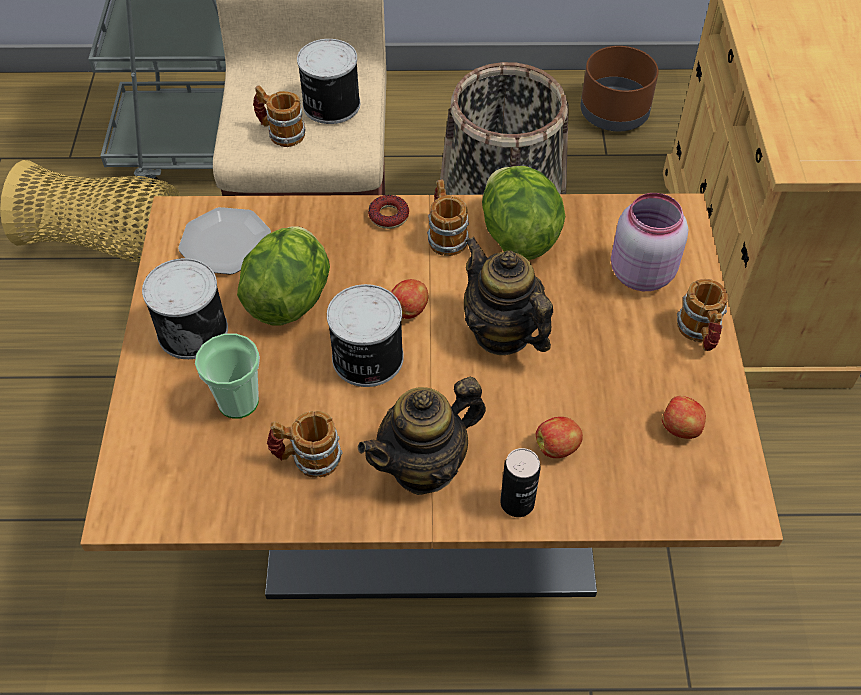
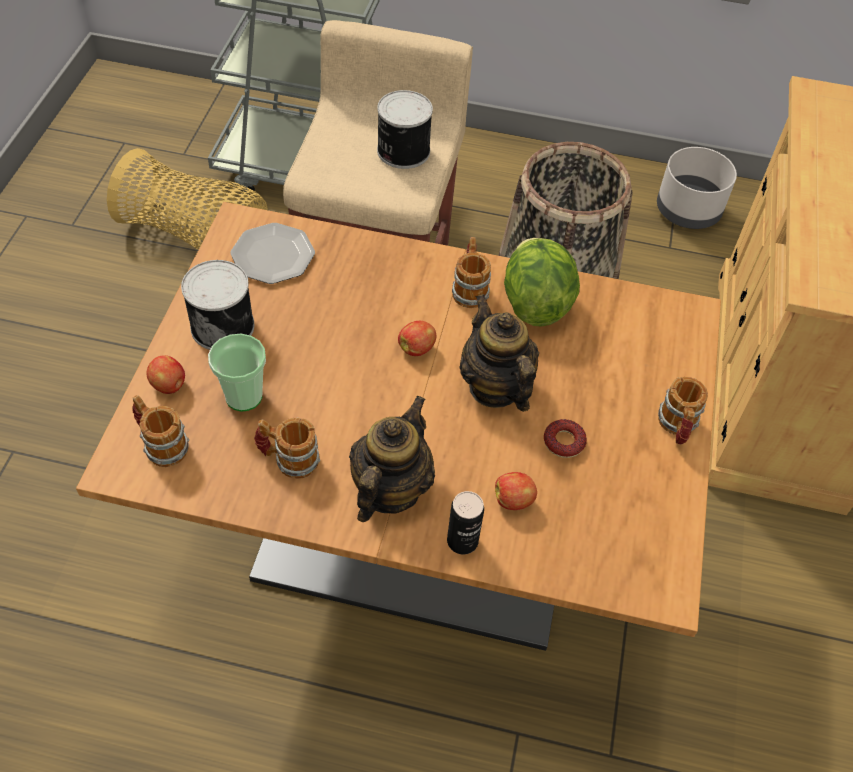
camera: 10 degrees right, 0 degrees up
(280, 132) = (351, 167): mug -> mug (161, 444)
(290, 298) = (315, 315): lettuce -> none
(366, 359) = (366, 384): can -> none
(389, 216) = (424, 261): donut -> donut (564, 442)
(424, 466) = (389, 489): teapot -> teapot turned 135 degrees clockwise
(614, 113) = (688, 210): brown planter -> grey planter
(639, 273) = (637, 359): pink jar -> none
(681, 428) = (632, 509): apple -> apple (169, 385)

